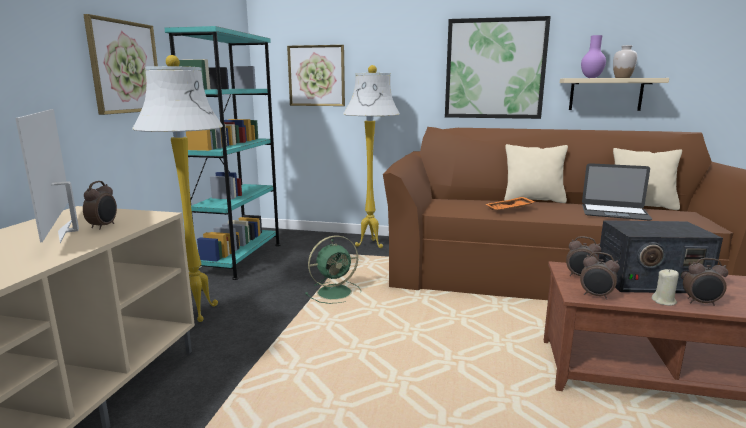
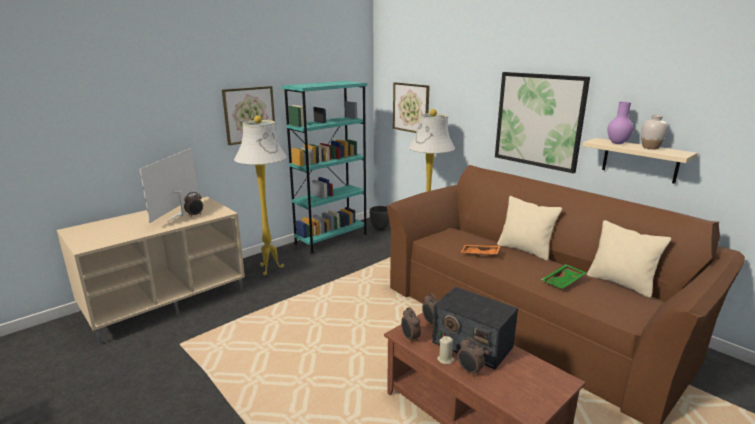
camera: 35 degrees right, 5 degrees up
(287, 236) = (380, 228): none -> black planter
(336, 292) = (354, 280): green fan -> none
(614, 212) = (563, 282): laptop -> green tray

